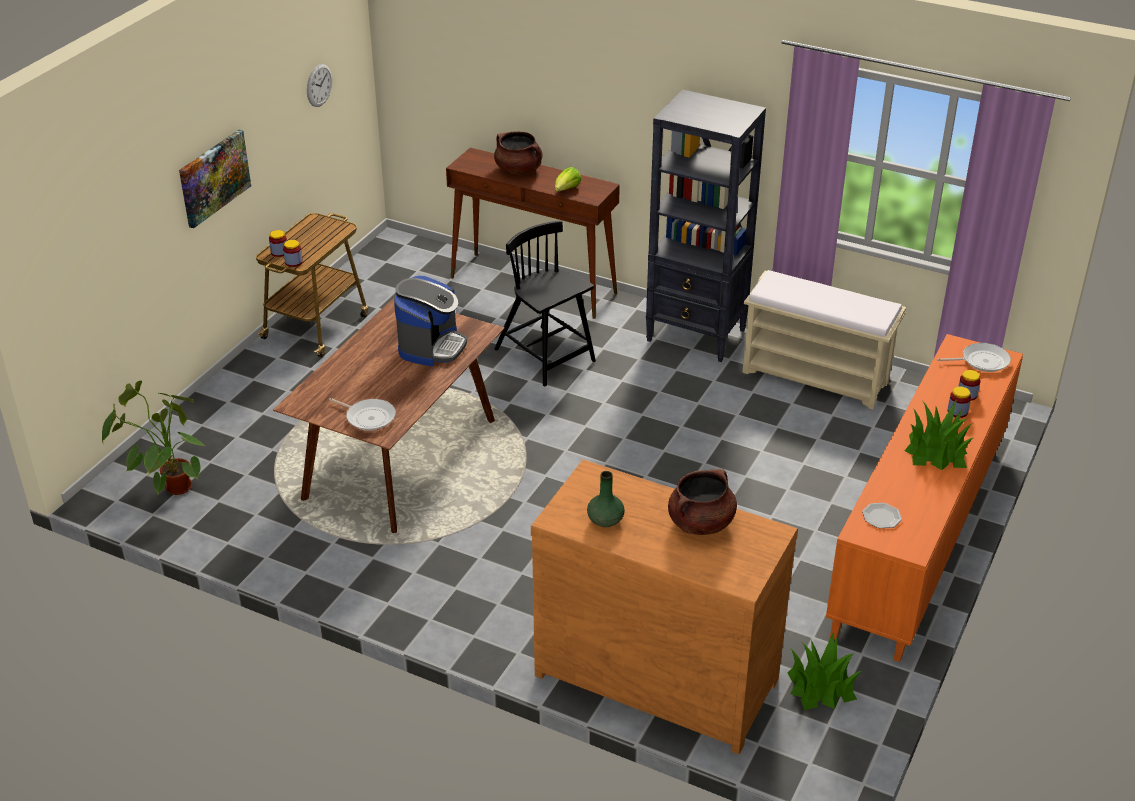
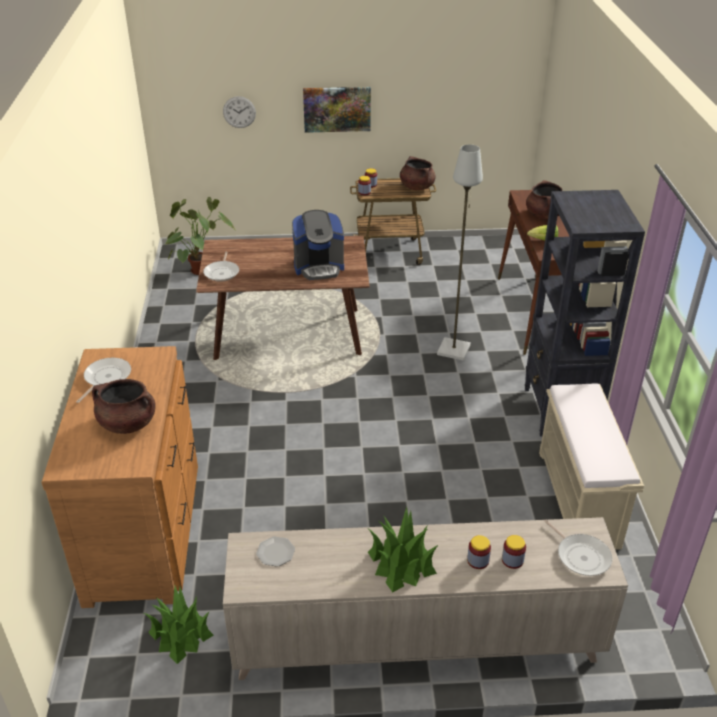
camera: 60 degrees right, 0 degrees up
(319, 85) = (468, 93): wall clock -> wall clock (239, 112)
(325, 225) = (416, 187): none -> brown cooking pot
(545, 356) = (454, 349): black chair -> grey floor lamp
(605, 521) = (106, 378): green vase -> frying pan
(919, 536) = (416, 642): orange cabinet -> beige cabinet

